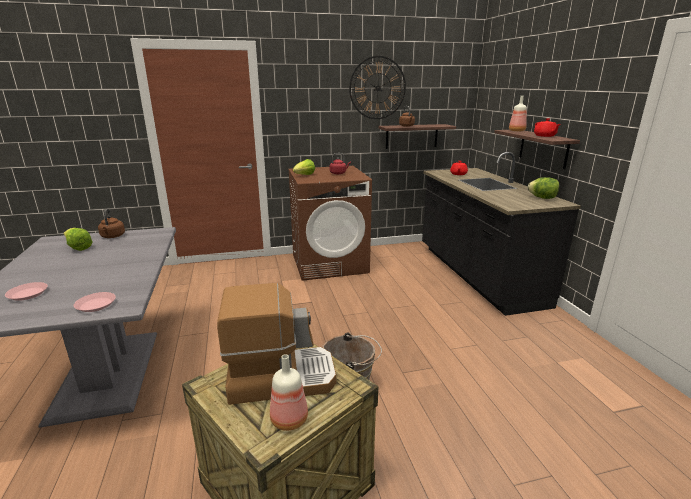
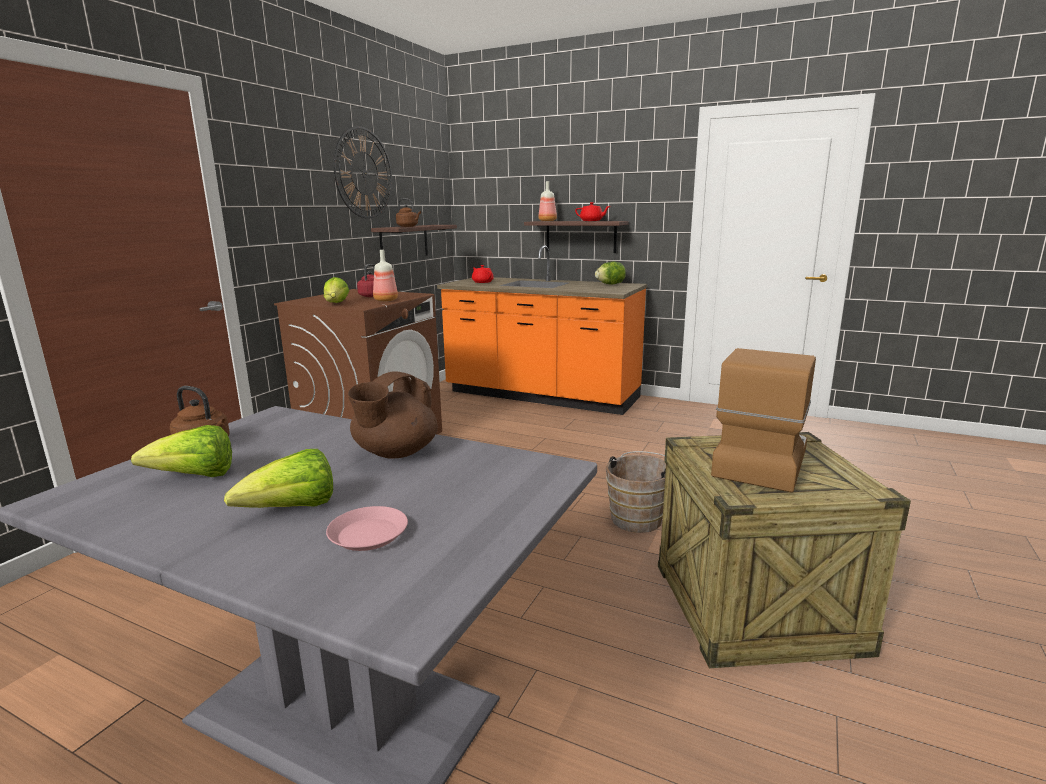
camera: 50 degrees left, 5 degrees down
(50, 273) = (292, 510): none -> lettuce
(96, 305) = (522, 484): pink plate -> none
(124, 267) = (395, 453): none -> brown teapot
(288, 419) = (834, 474): bottle -> bottle (385, 300)
(477, 275) = (541, 396): black counter -> orange counter

